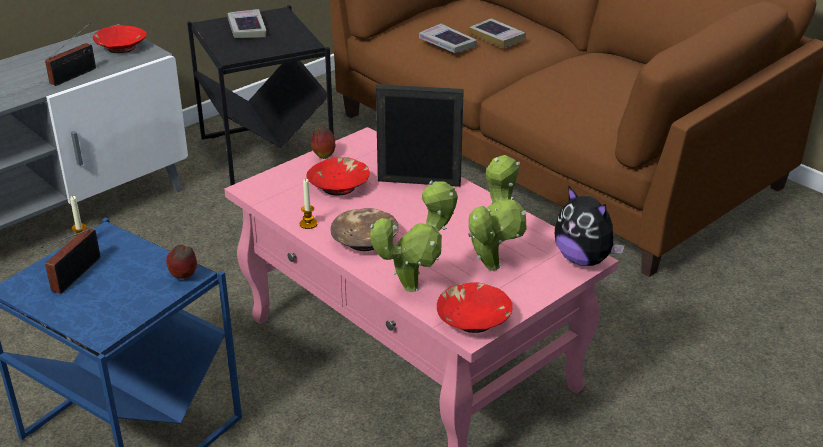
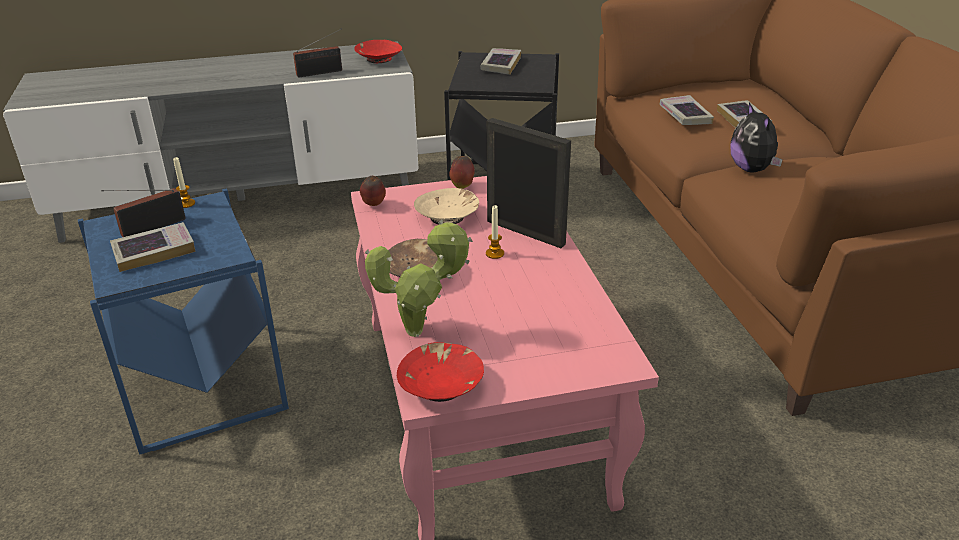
camera: 30 degrees right, 0 degrees up
(106, 295) = (154, 251): none -> book
(184, 277) = (226, 255): apple -> apple (373, 205)
(308, 224) = (386, 242): candle -> candle (494, 253)
(339, 186) = (447, 217): red bowl -> beige bowl
(493, 263) = (518, 334): potted plant -> none
(584, 259) = (619, 362): plush toy -> plush toy (752, 169)

